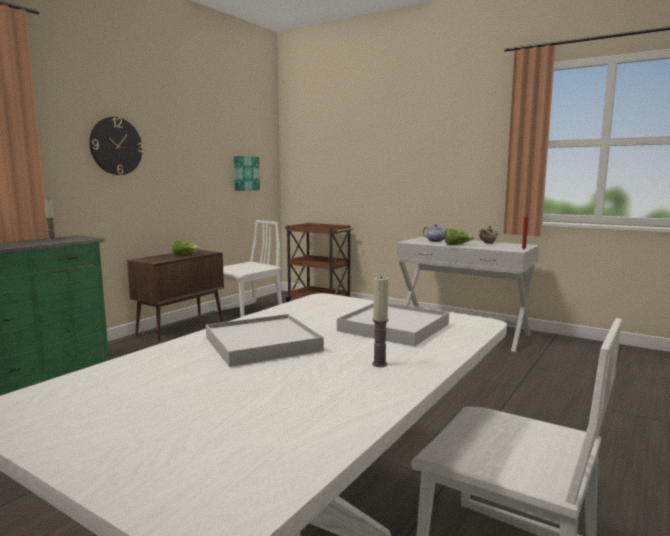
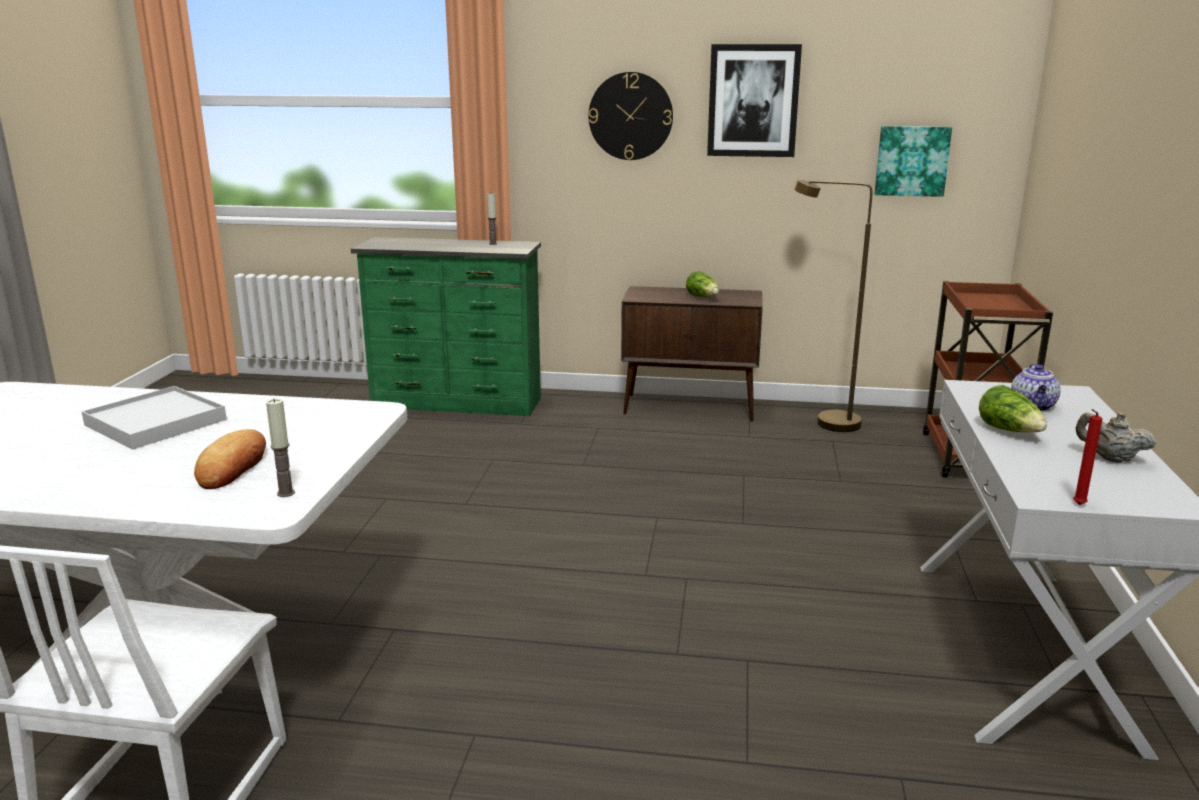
camera: 65 degrees right, 10 degrees up
(180, 140) = (753, 101): none -> picture
(249, 311) = (826, 423): white chair -> brown floor lamp
(379, 364) = (88, 478): candle -> candle (286, 493)
(393, 327) = (233, 466): white tray -> bread

